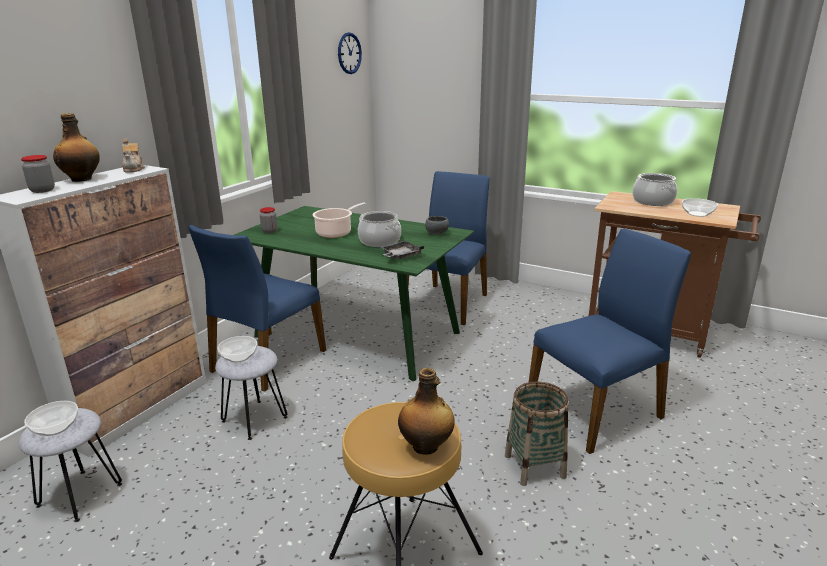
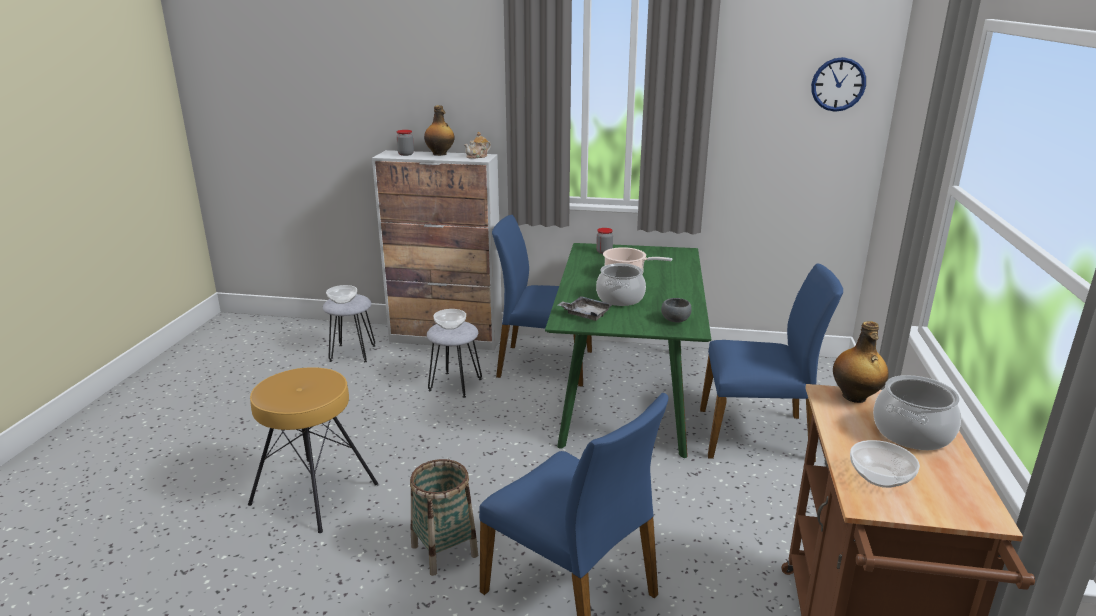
camera: 70 degrees right, 0 degrees up
(426, 446) = (280, 397): bottle -> bottle (855, 397)

